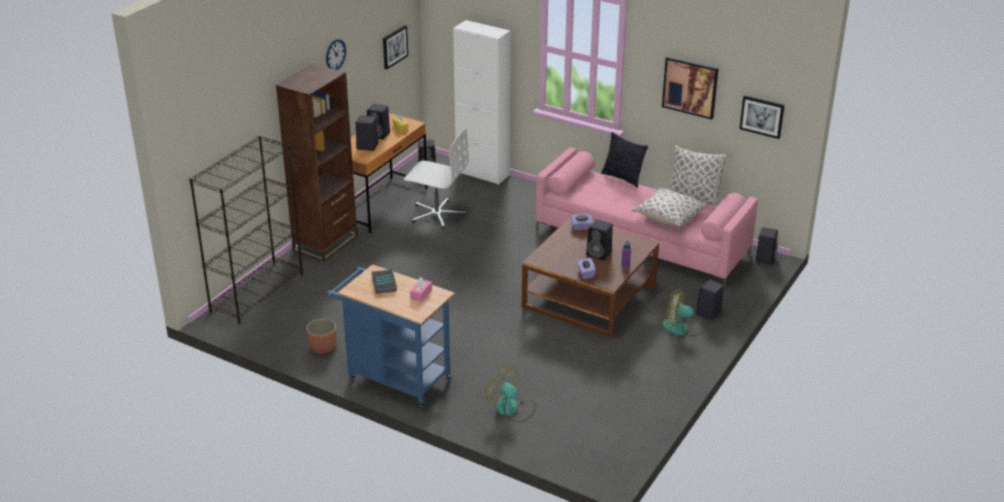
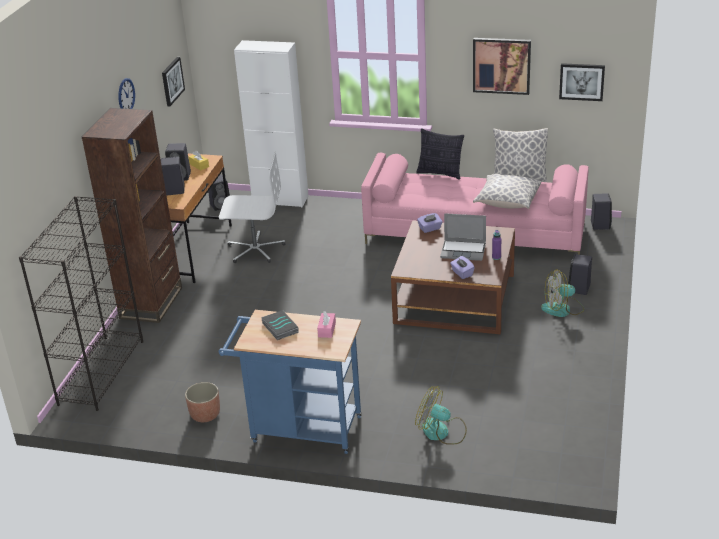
camera: 15 degrees left, 0 degrees up
(599, 254) = (464, 251): black speaker -> laptop

